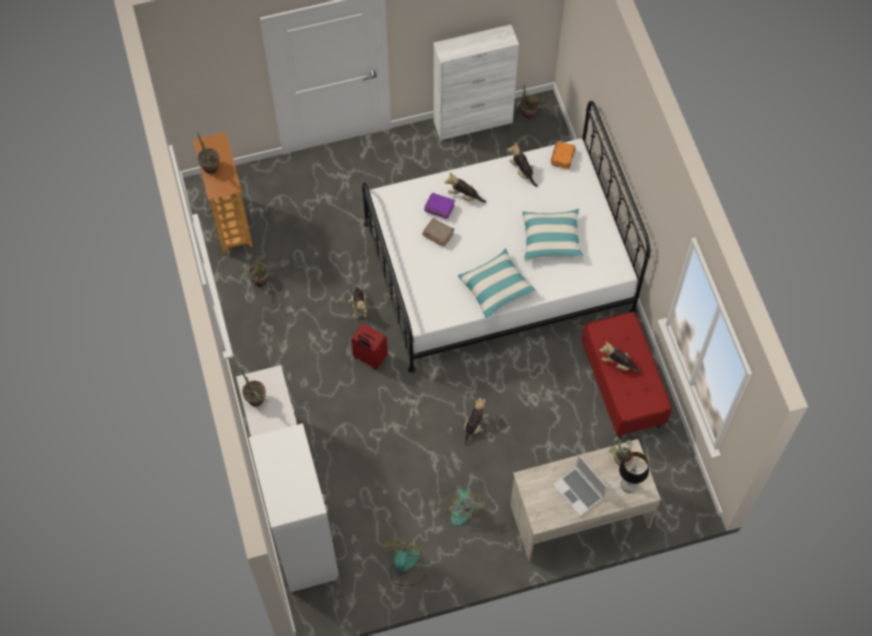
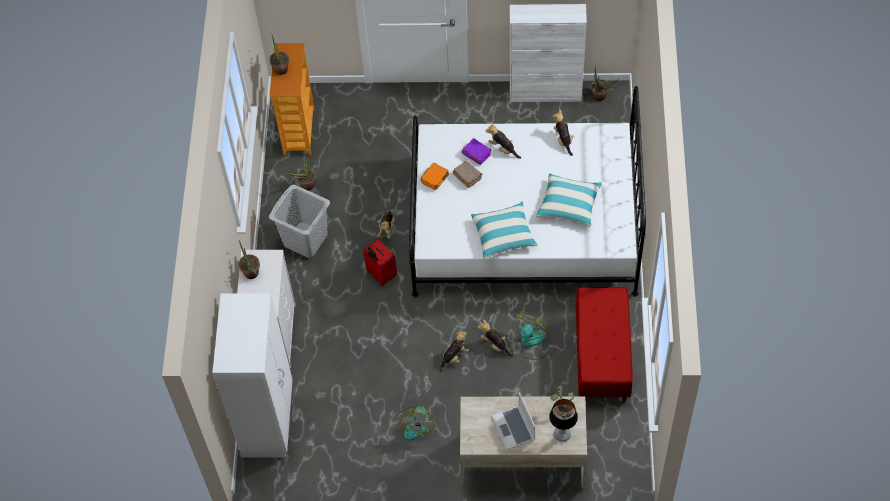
camera: 20 degrees right, 5 degrees down
(277, 339) = (305, 239): none -> grey laundry basket
(404, 566) = (349, 462): fan -> fan (530, 342)
(563, 157) = (605, 136): orange book -> orange book (435, 179)
(618, 363) = (595, 329): plush toy -> plush toy (495, 344)

